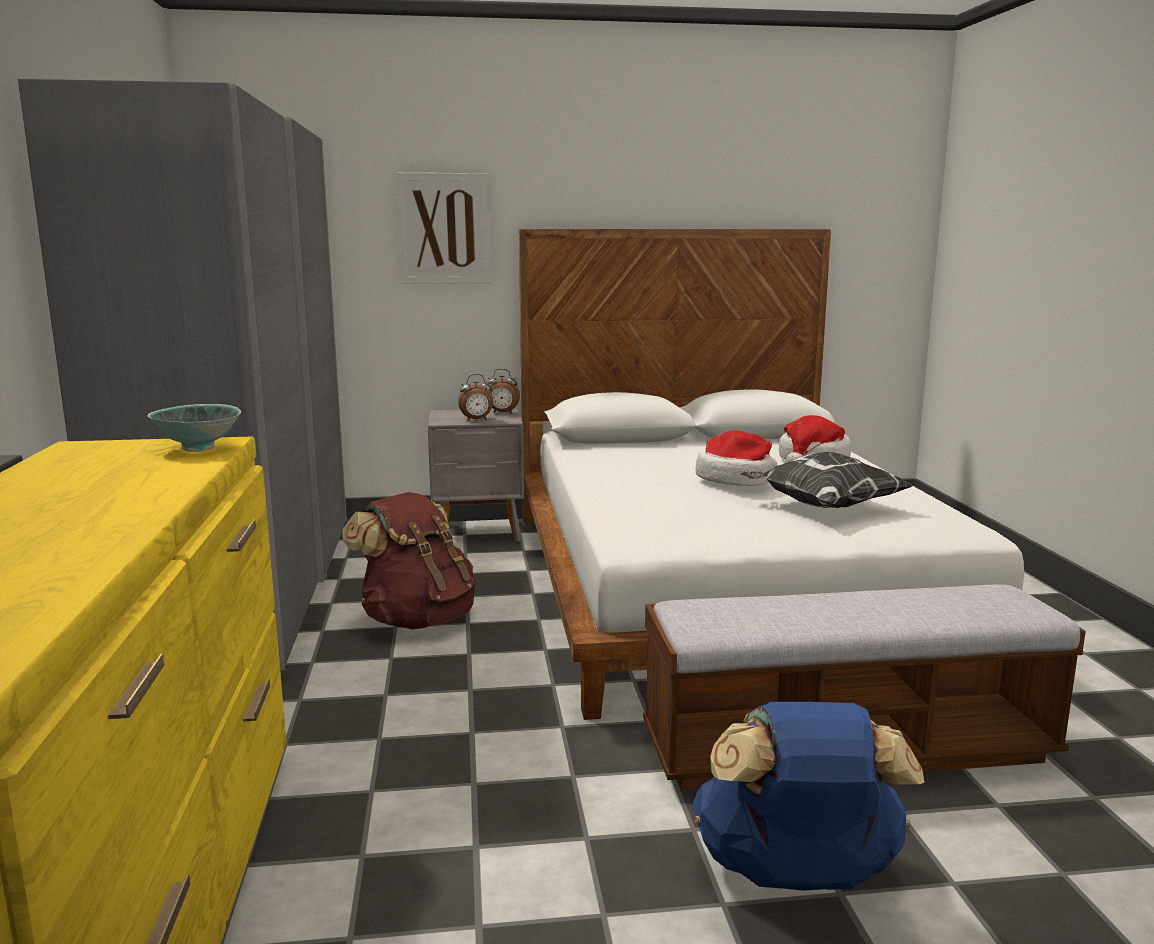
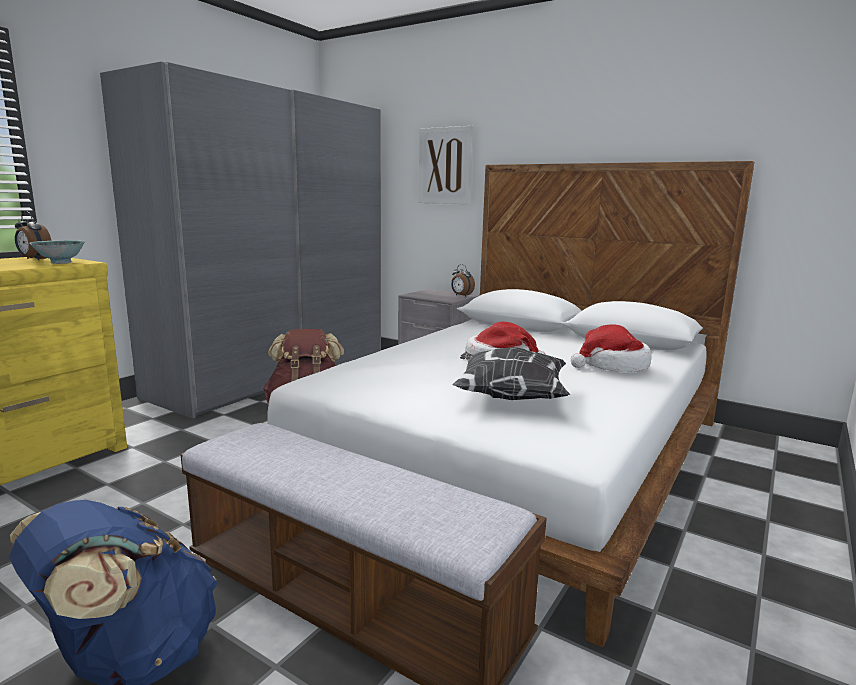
camera: 40 degrees right, 0 degrees up
(476, 420) = (433, 296): alarm clock -> alarm clock (34, 259)

